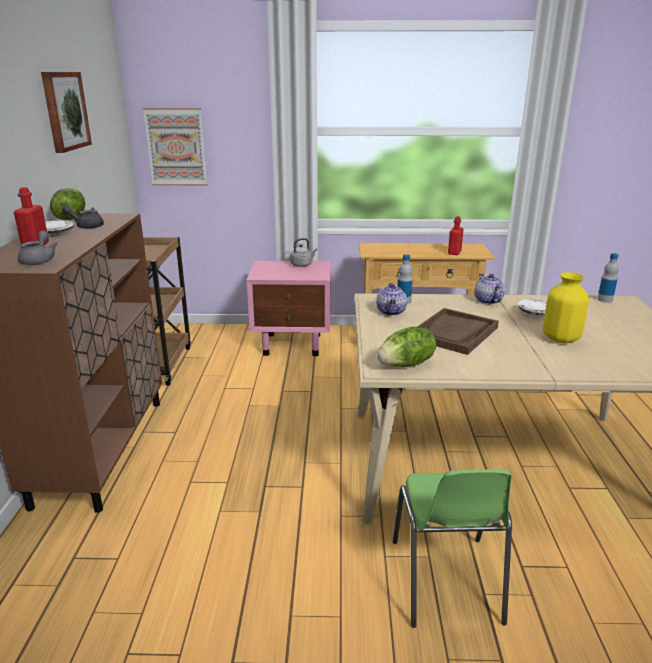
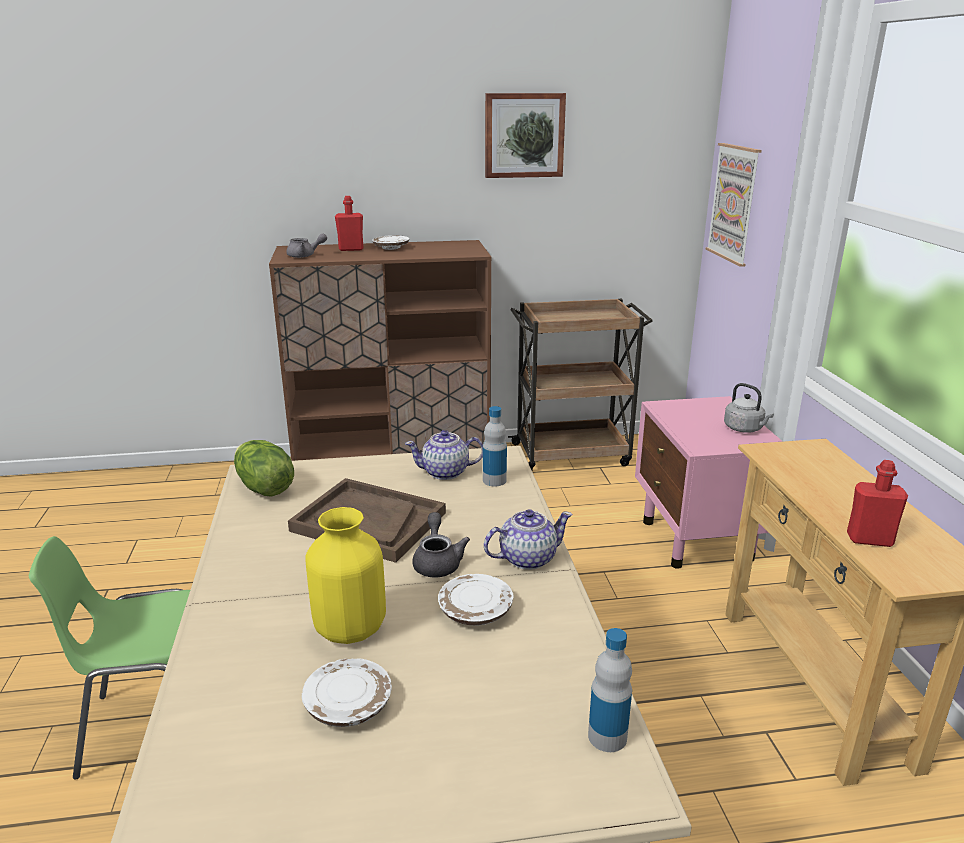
camera: 80 degrees right, 0 degrees up
(70, 218) = (455, 243): lettuce -> none
(86, 226) = (424, 250): grey teapot -> grey teapot (437, 562)
(614, 339) = (348, 704): none -> white plate

